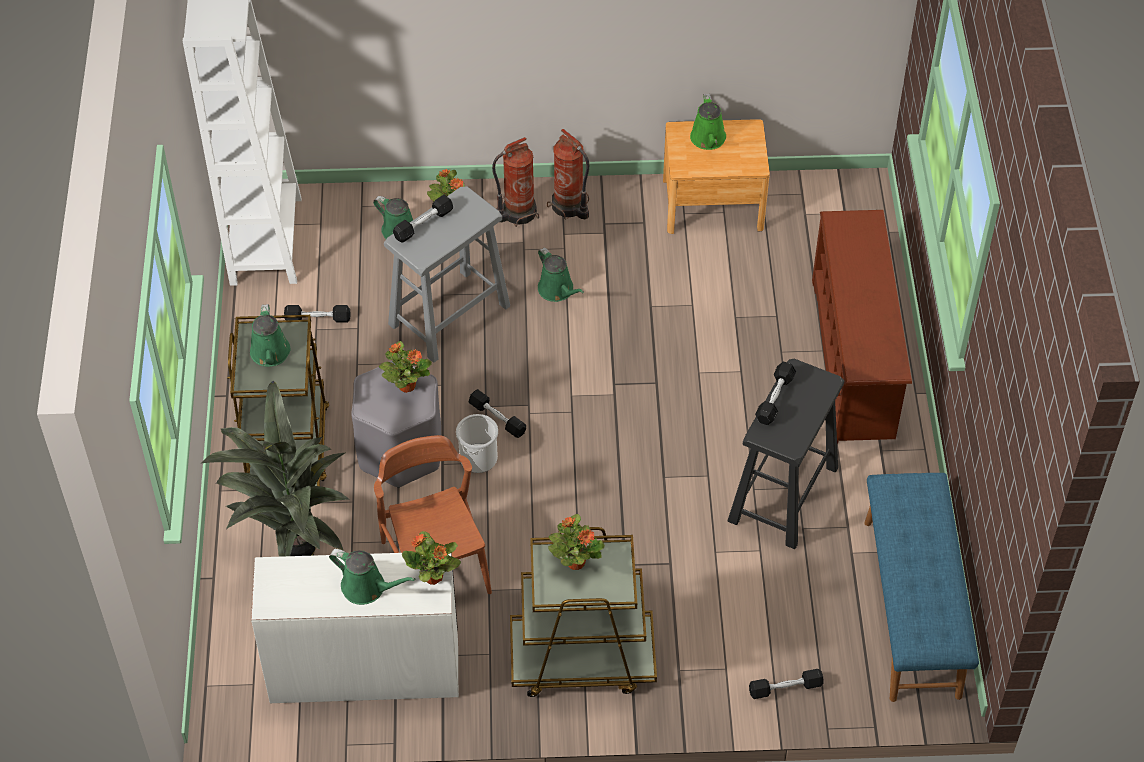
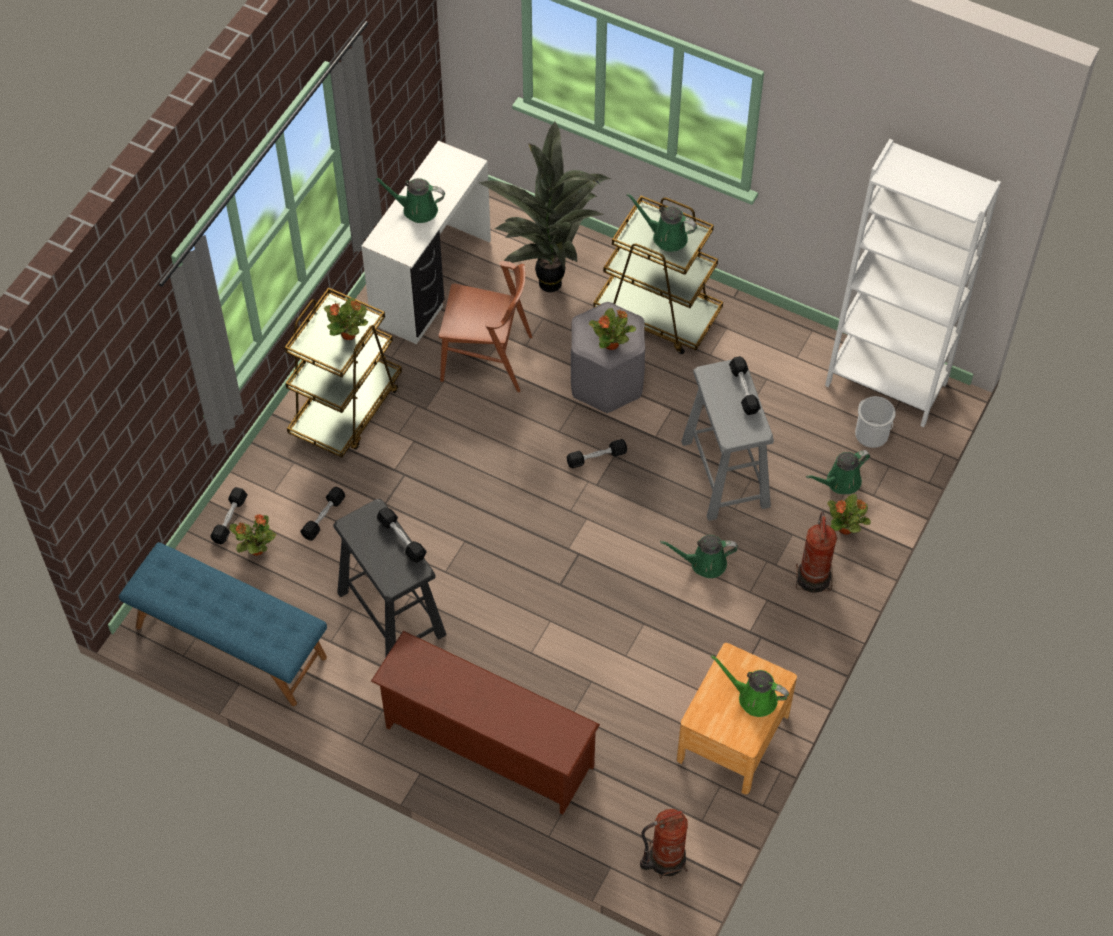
camera: 120 degrees right, 5 degrees up
(318, 319) = (777, 384): black dumbbell -> black dumbbell (323, 517)
(367, 587) = (416, 209): green watering can -> green watering can turned 45 degrees clockwise
(434, 577) = (397, 248): potted plant -> potted plant (256, 549)
(478, 458) = (566, 428): bucket -> bucket (871, 434)
(569, 207) = (797, 620): fire extinguisher -> fire extinguisher (664, 859)

